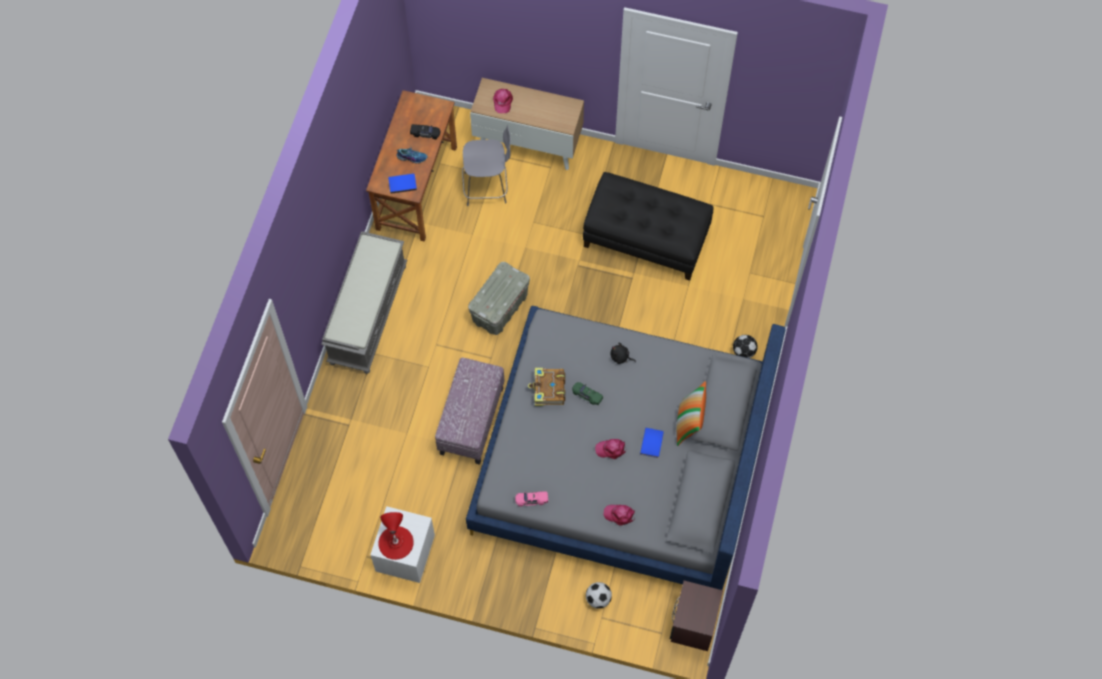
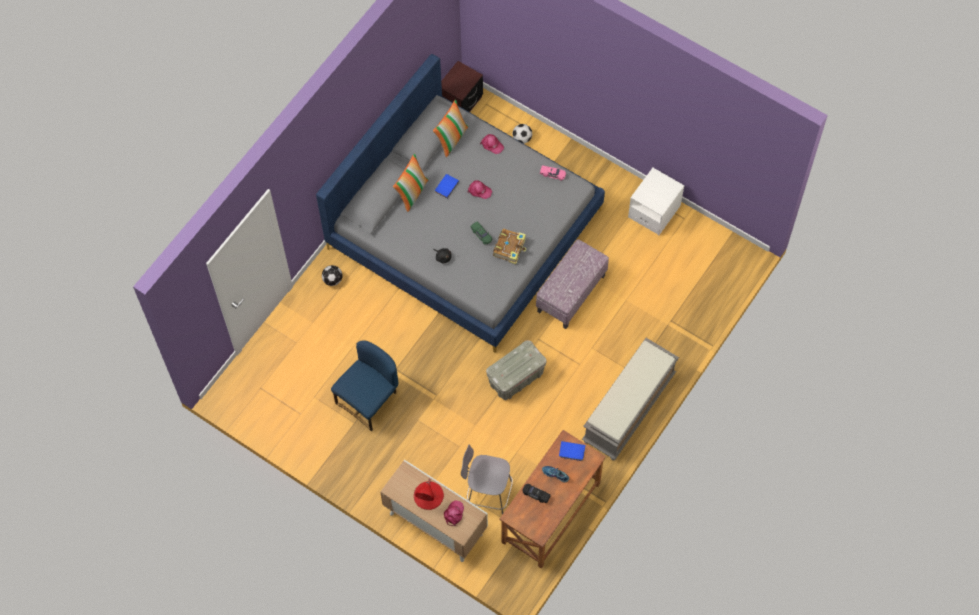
camera: 160 degrees left, 0 degrees up
(395, 542) = (662, 188): red table lamp -> red table lamp (428, 495)
(645, 238) = (369, 400): black ottoman -> blue chair
(671, 507) = (451, 138): none -> pillow

